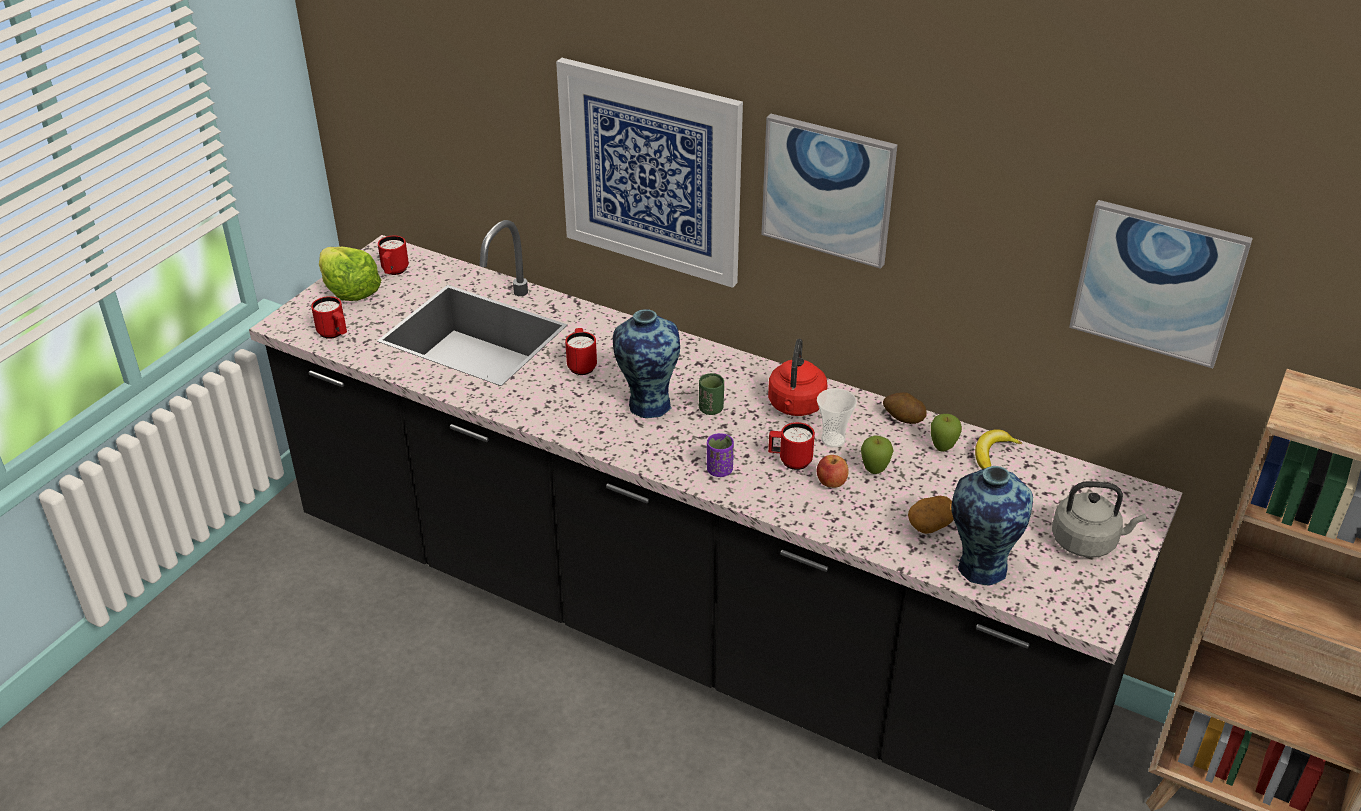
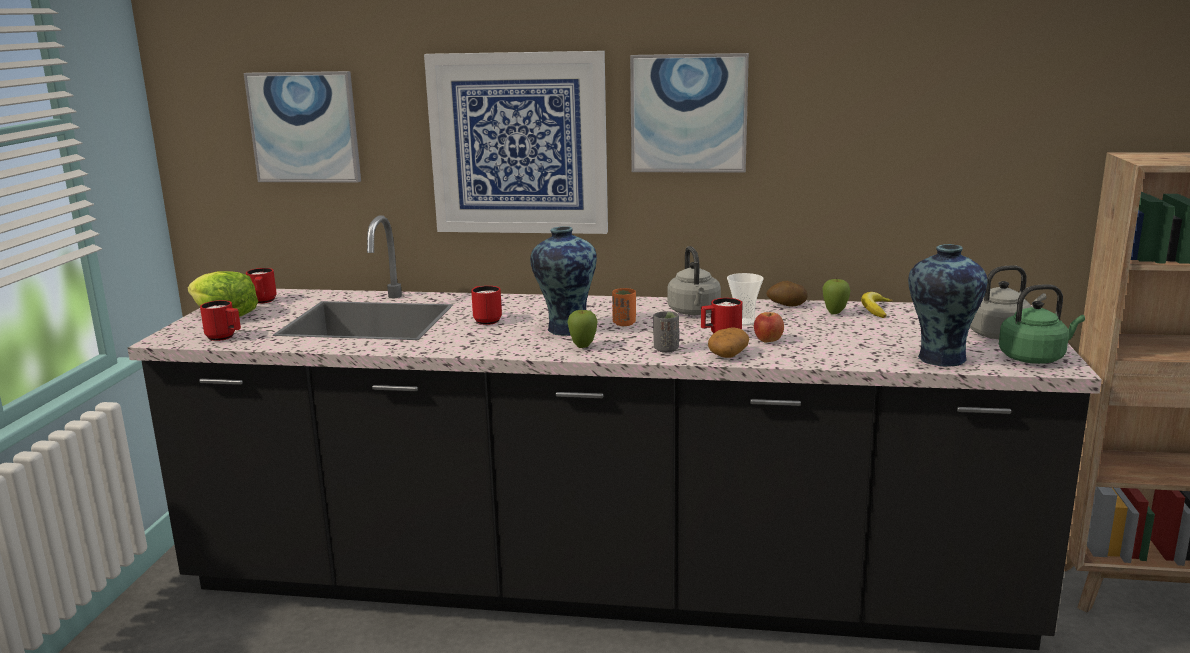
camera: 20 degrees left, 20 degrees down
(711, 409) = (624, 323): green cup -> orange cup
(719, 470) = (666, 349): purple cup -> grey cup
(795, 406) = (694, 312): red kettle -> grey kettle
(874, 471) = (795, 330): apple -> apple (583, 347)
(930, 524) = (872, 346): potato -> potato (728, 354)
(1081, 596) = (1034, 358): none -> green kettle
(1157, 282) = (983, 117): picture -> picture (304, 127)

